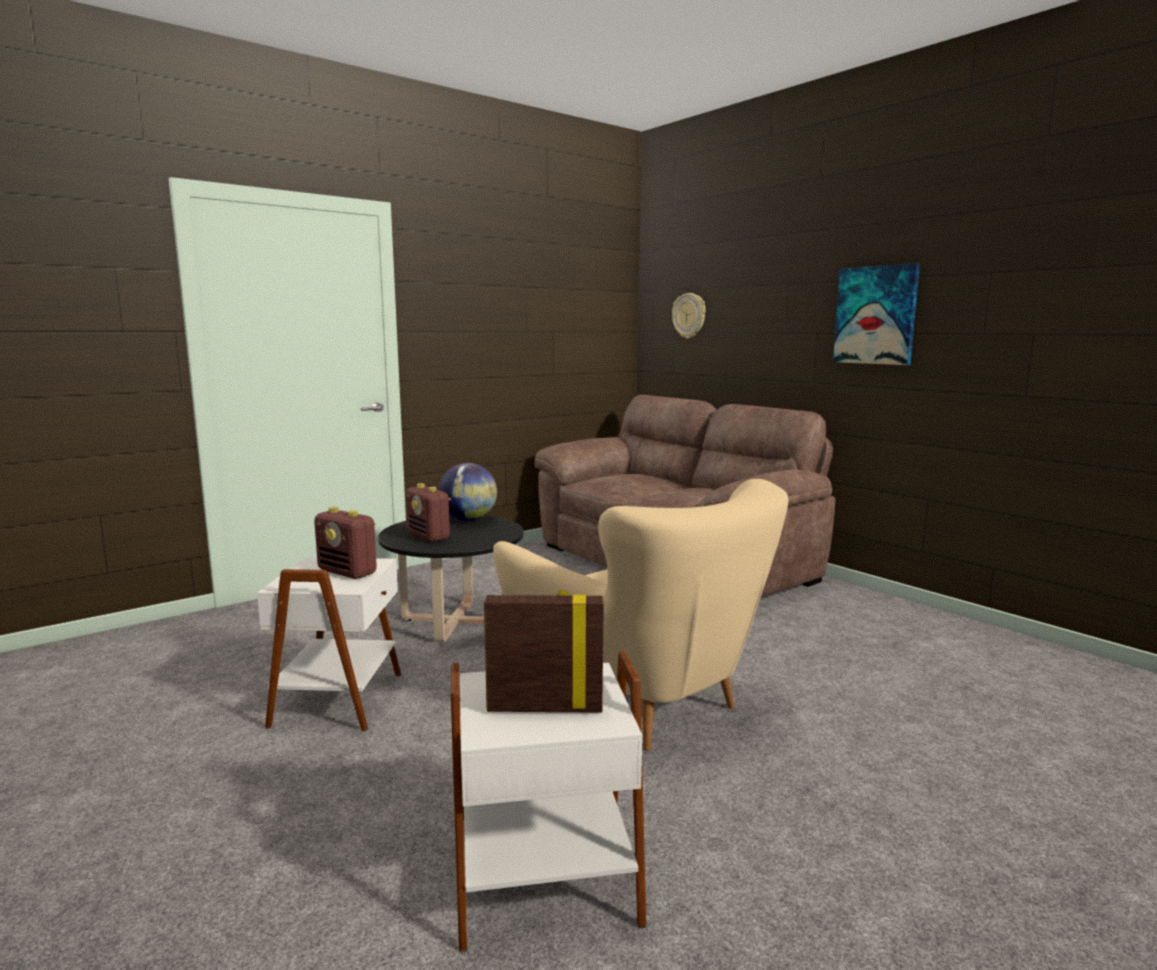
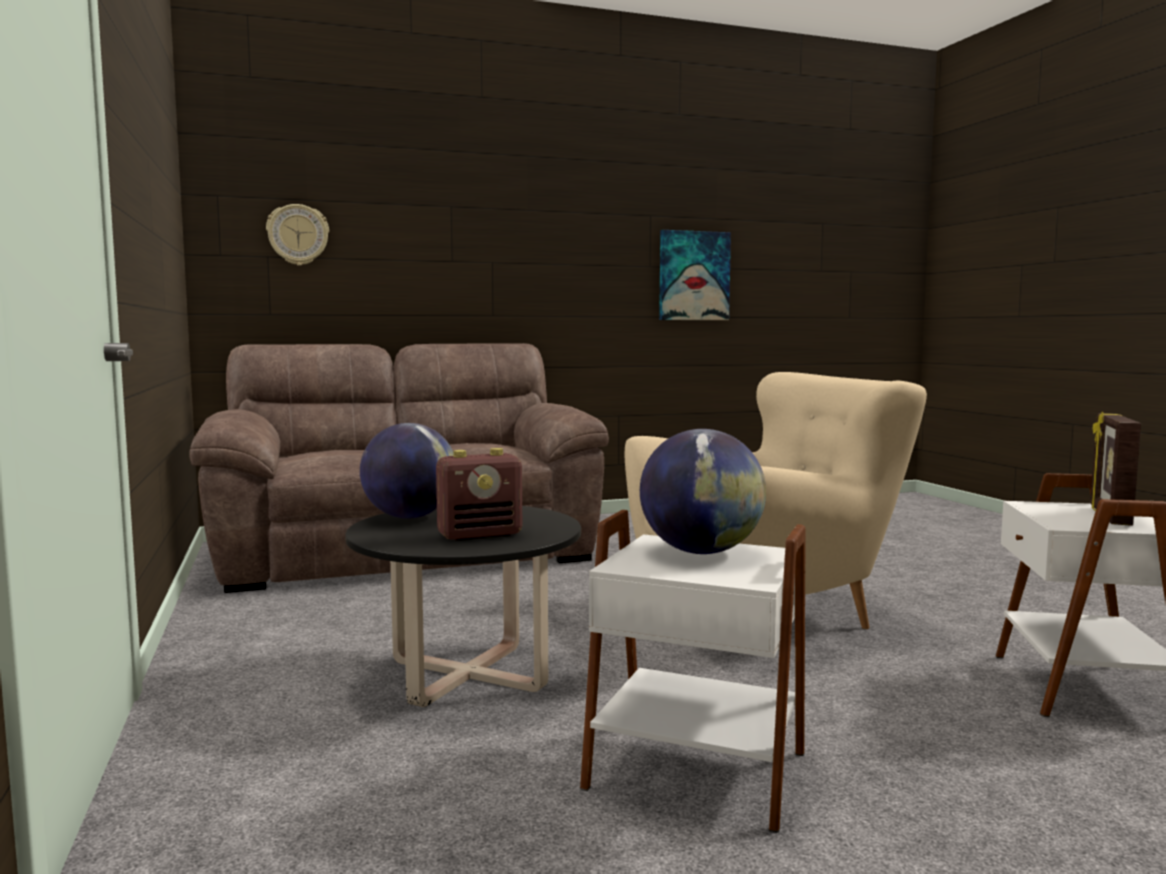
camera: 70 degrees left, 5 degrees down
(348, 572) = (701, 552): radio -> globe
(876, 315) = (557, 246): picture -> picture (693, 276)

